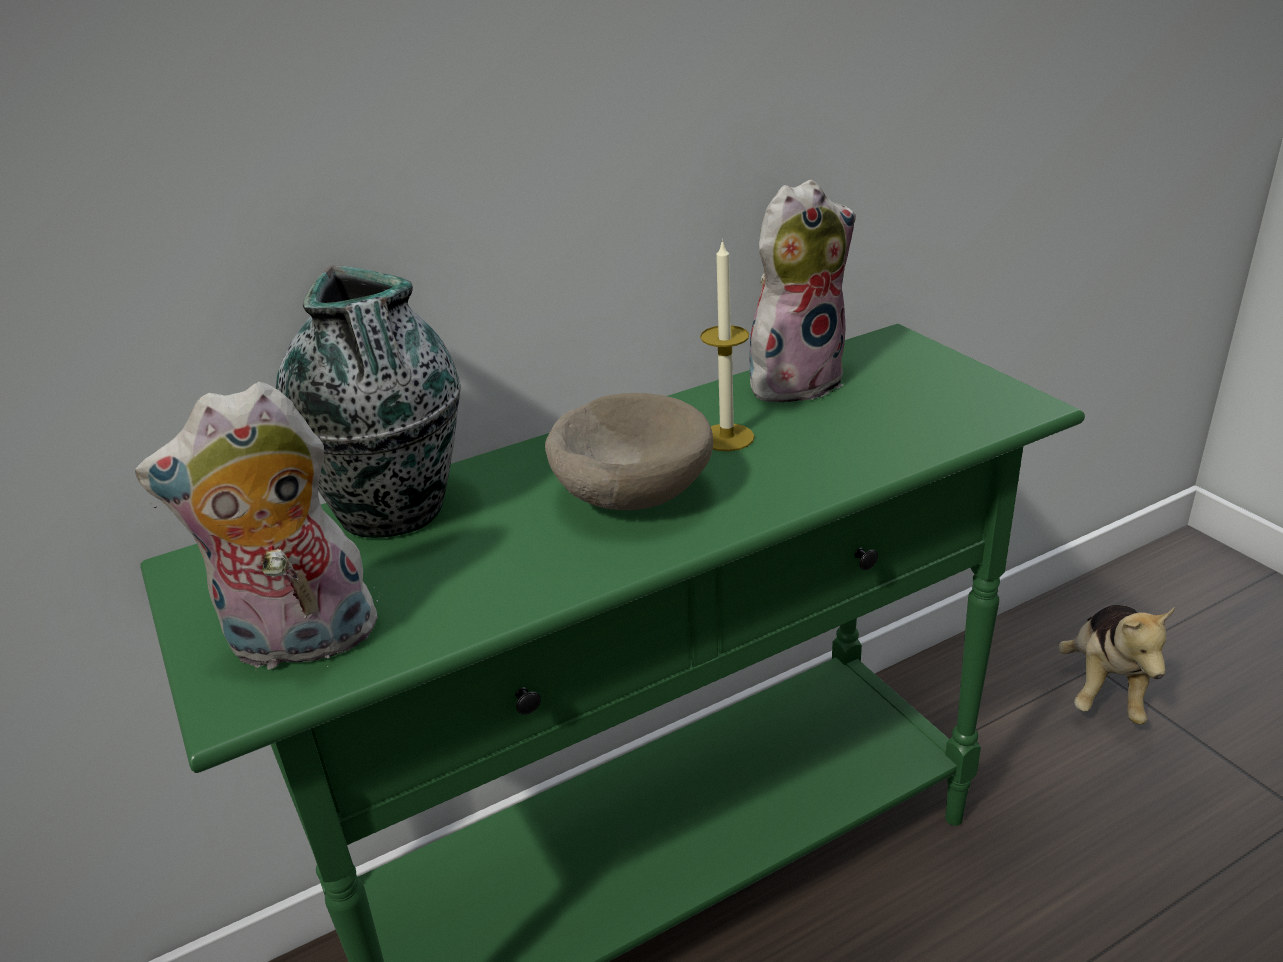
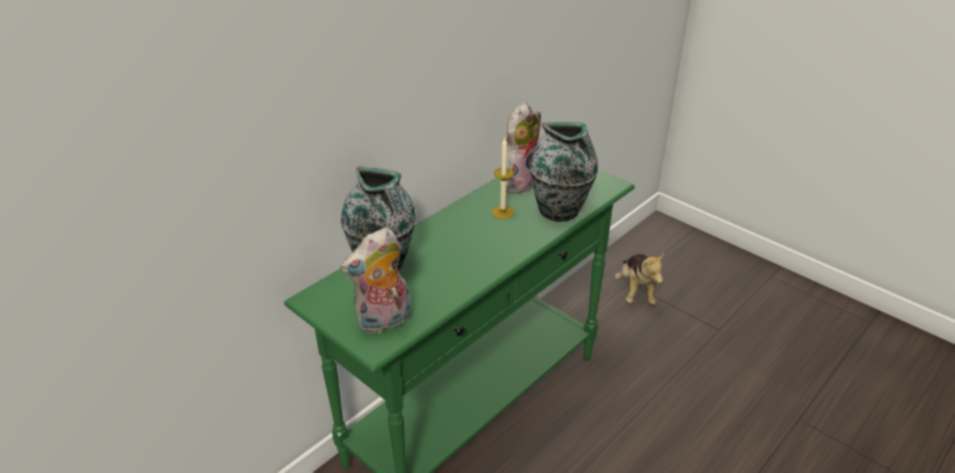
camera: 20 degrees left, 5 degrees up
(630, 493) = (476, 242): beige bowl -> none
(868, 448) = (560, 211): none -> vase

